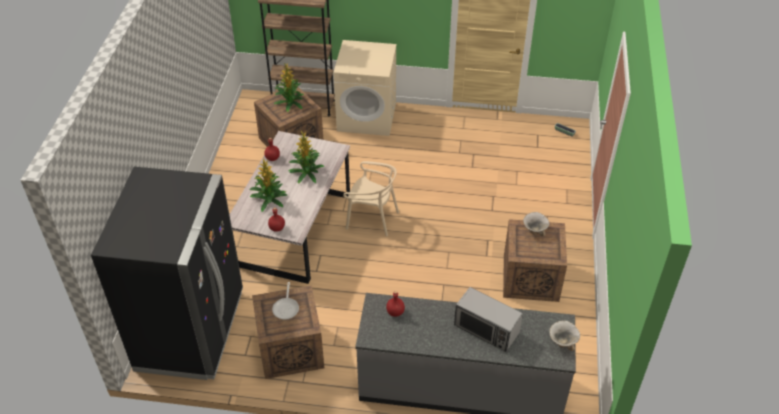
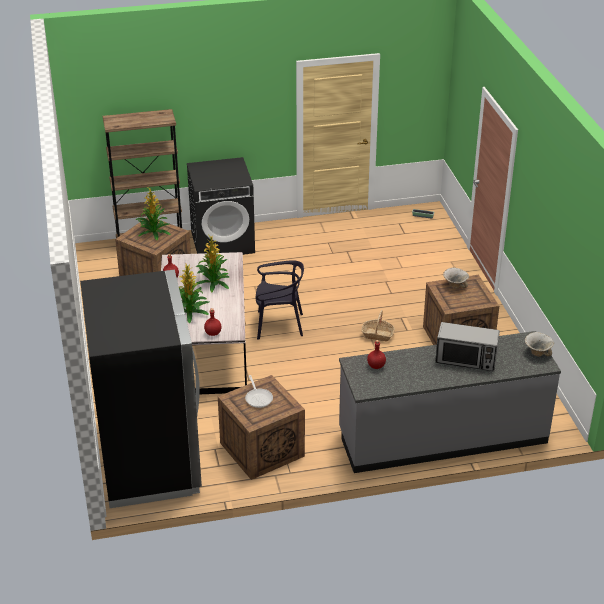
camera: 20 degrees left, 10 degrees down
(367, 117) = (223, 242): beige washing machine -> black washing machine
(372, 219) = (279, 325): beige chair -> black chair
(456, 253) = (377, 335): none -> basket

